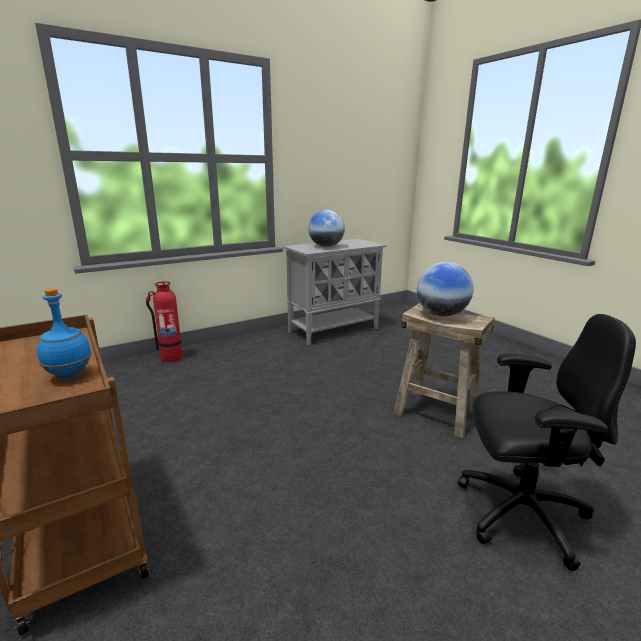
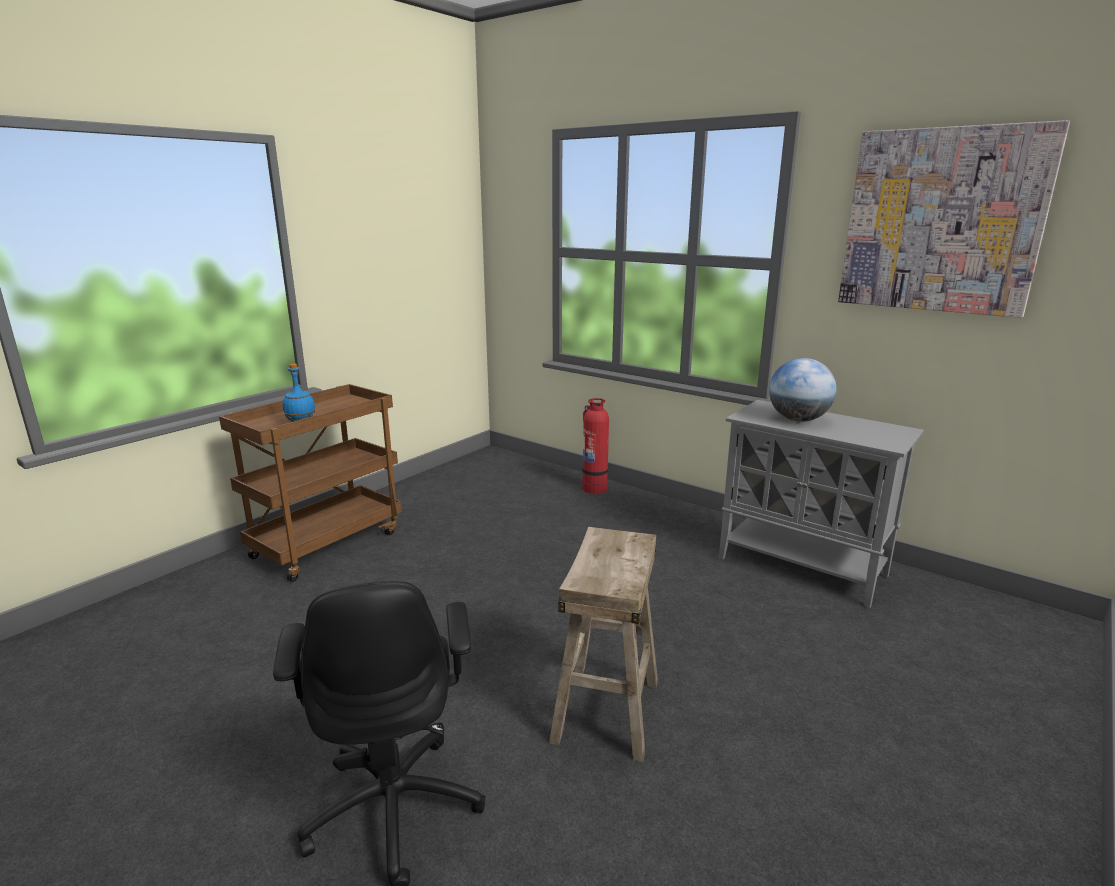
camera: 70 degrees right, 0 degrees up
(342, 133) = (942, 221): none -> picture
(441, 314) = (612, 555): globe -> none

